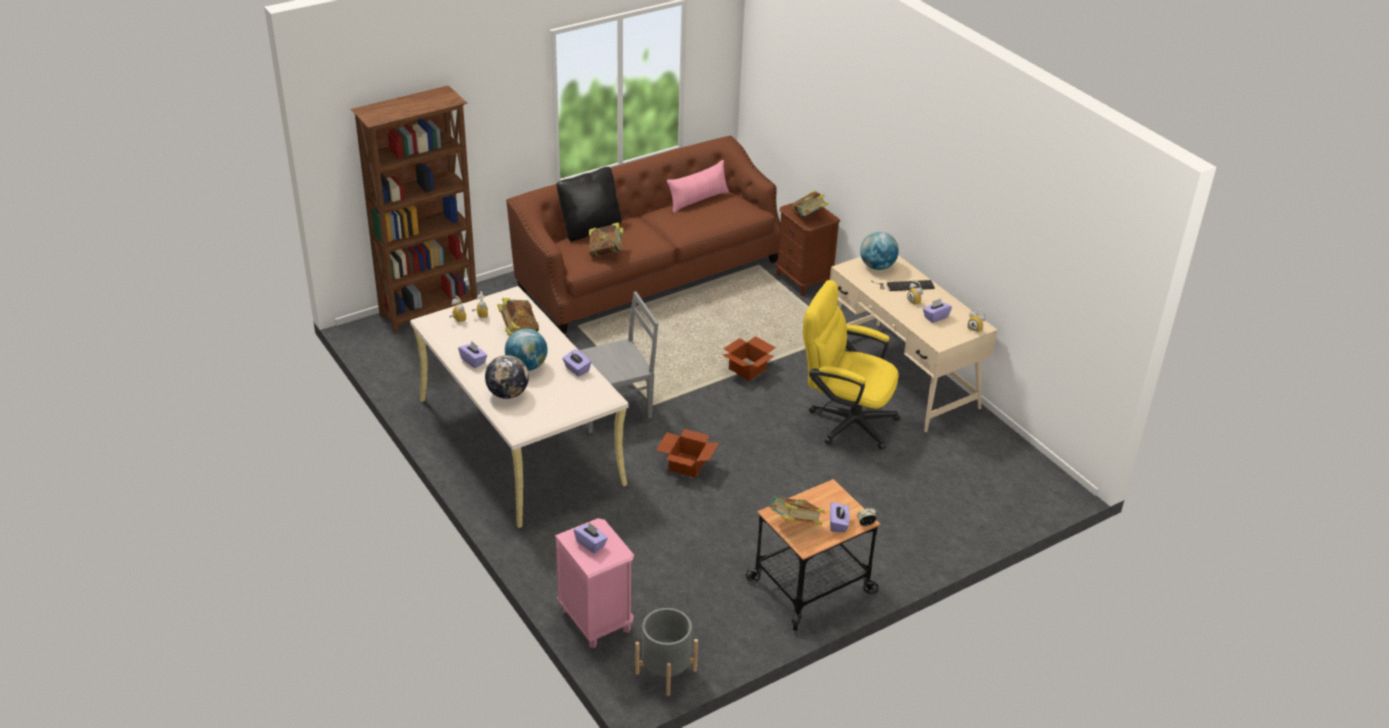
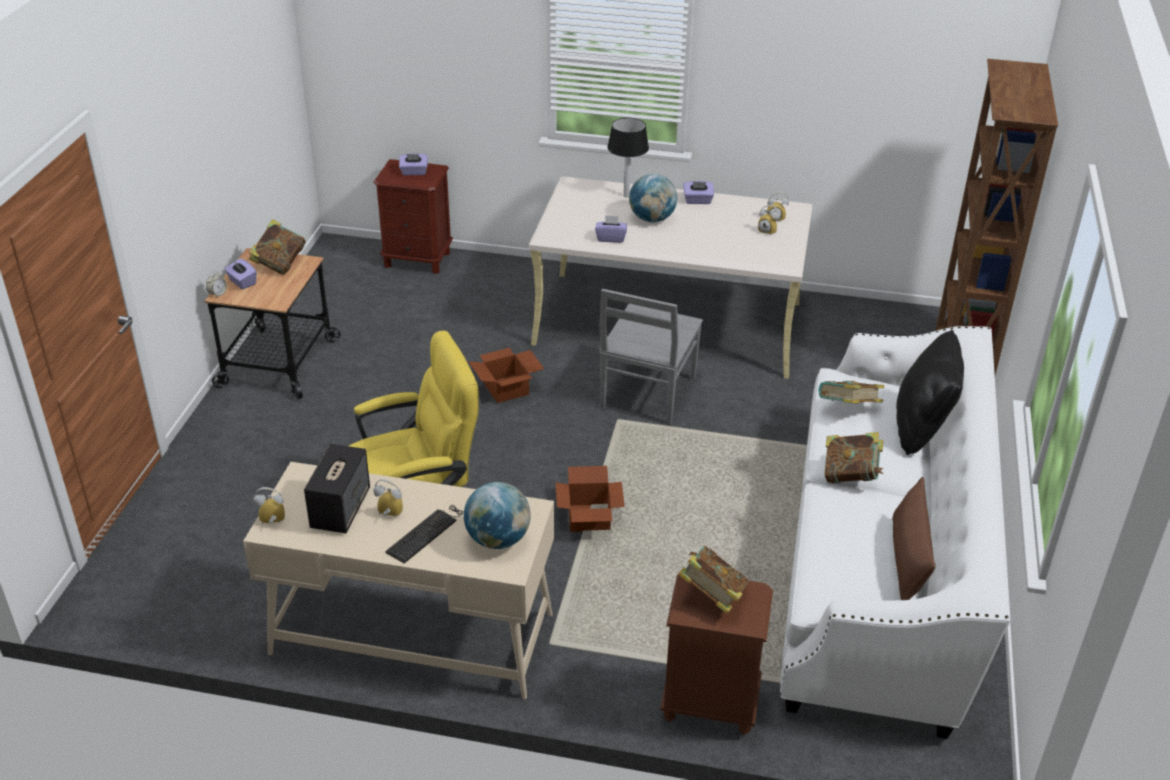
camera: 135 degrees right, 0 degrees up
(507, 394) = (626, 196): globe -> table lamp
(518, 330) = (716, 239): book -> book (850, 476)
(596, 620) = (417, 259): pink nightstand -> brown nightstand
(649, 273) = (879, 565): brown sofa -> white sofa
(665, 671) = (328, 261): grey planter -> none
(698, 200) = (907, 562): pink pillow -> brown pillow
(935, 317) = (340, 508): purple tissue box -> speaker

